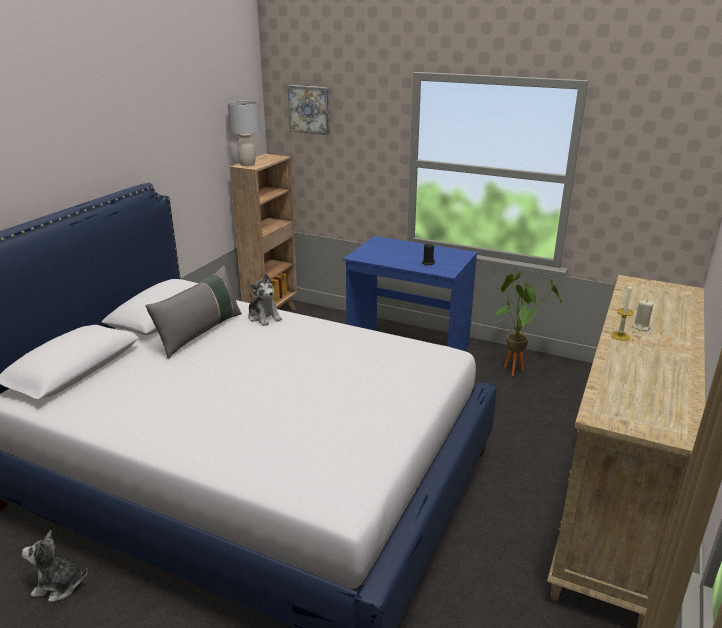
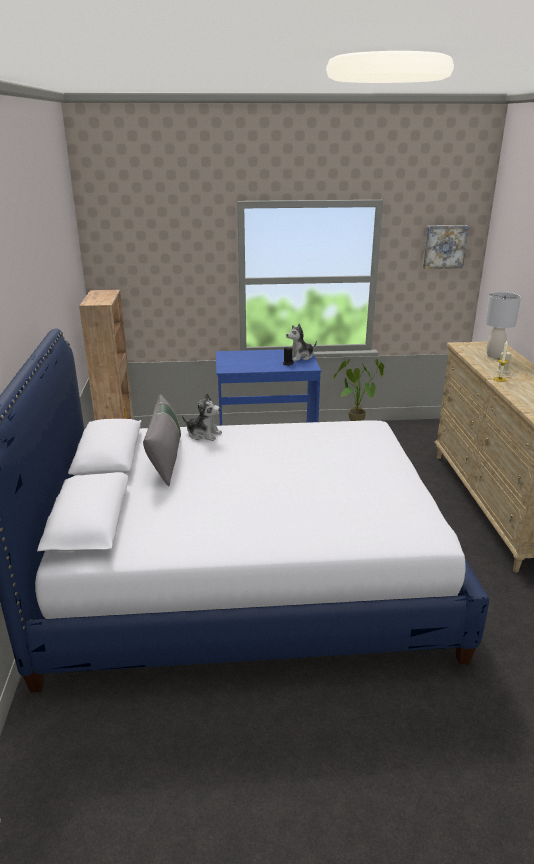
camera: 30 degrees left, 0 degrees up
(59, 586) = (175, 717): plush toy -> plush toy (300, 357)
(247, 164) = (93, 301): grey table lamp -> grey table lamp (494, 355)
(310, 109) = (134, 242): picture -> picture (444, 246)

